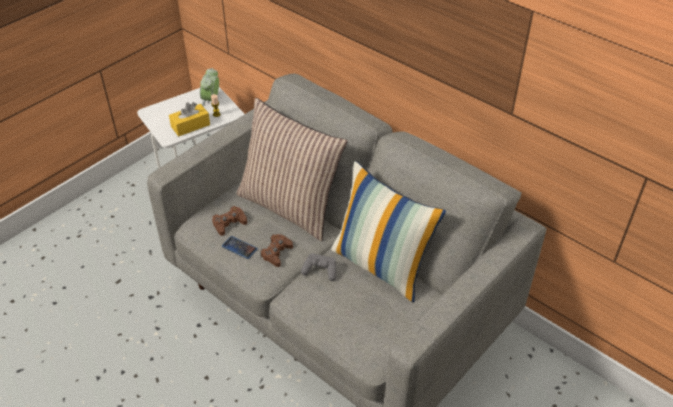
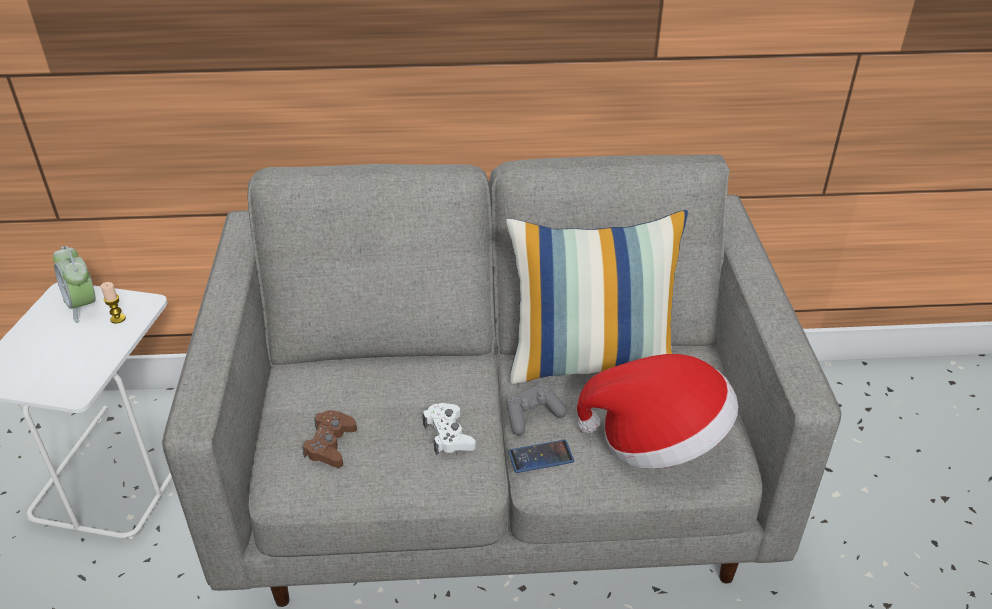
camera: 45 degrees left, 5 degrees down
(190, 126) = (92, 356): yellow tissue box -> none
(239, 248) = (389, 464): phone -> phone (541, 457)
(276, 253) = (448, 435): brown game controller -> white game controller
(290, 206) = (387, 368): pillow -> none
(358, 322) = (657, 440): none -> hat

